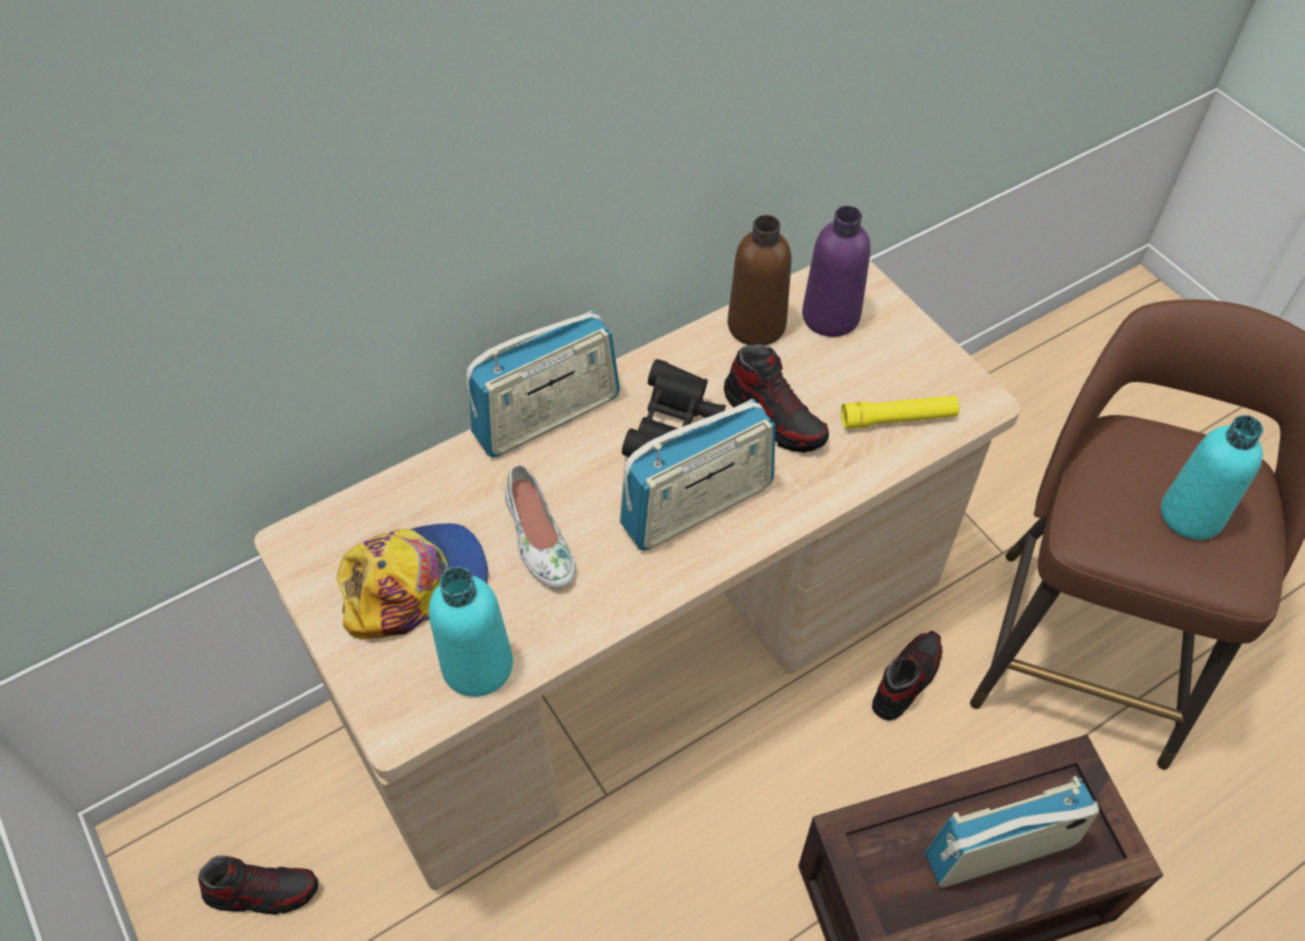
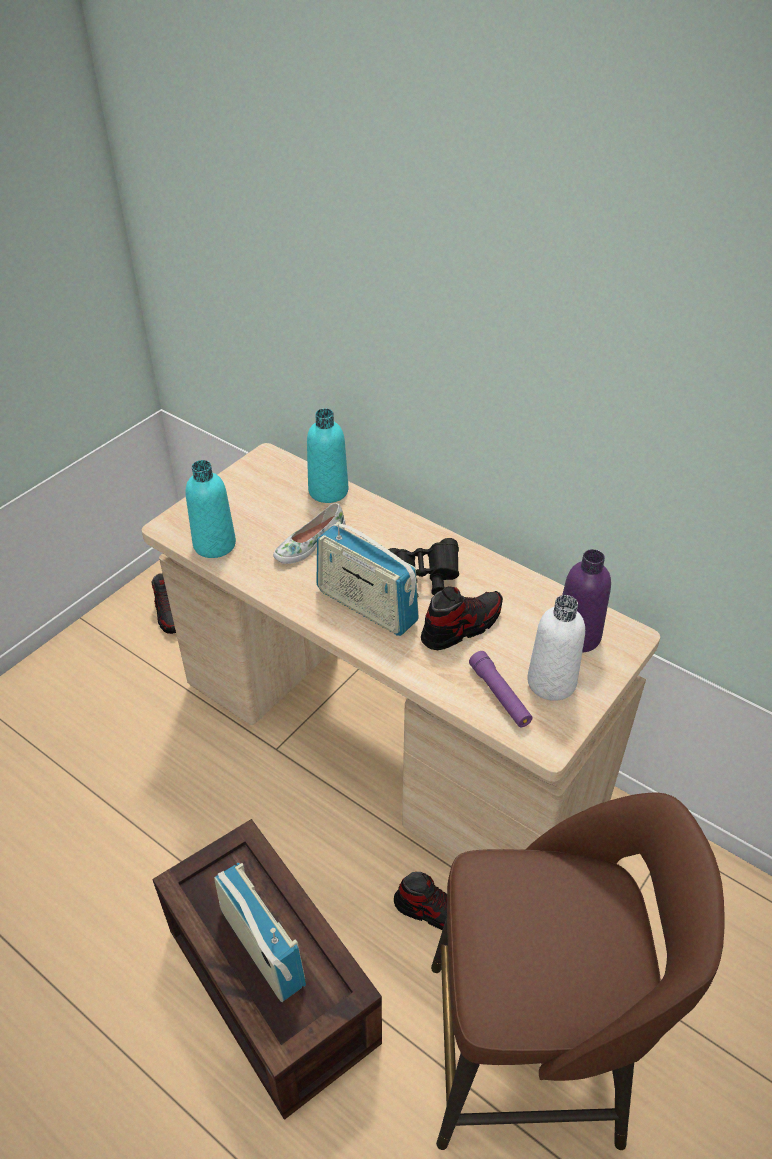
camera: 70 degrees right, 10 degrees down
(414, 584) = (258, 506): cap -> none
(547, 417) = (402, 522): radio -> none
(756, 325) = (541, 598): brown bottle -> none
(774, 418) = (461, 626): shoe -> shoe turned 150 degrees counterclockwise
(893, 365) = (551, 682): none -> white bottle
(898, 419) = (500, 695): yellow flashlight -> purple flashlight
(1191, 515) = (542, 948): turquoise bottle -> turquoise bottle (328, 491)

